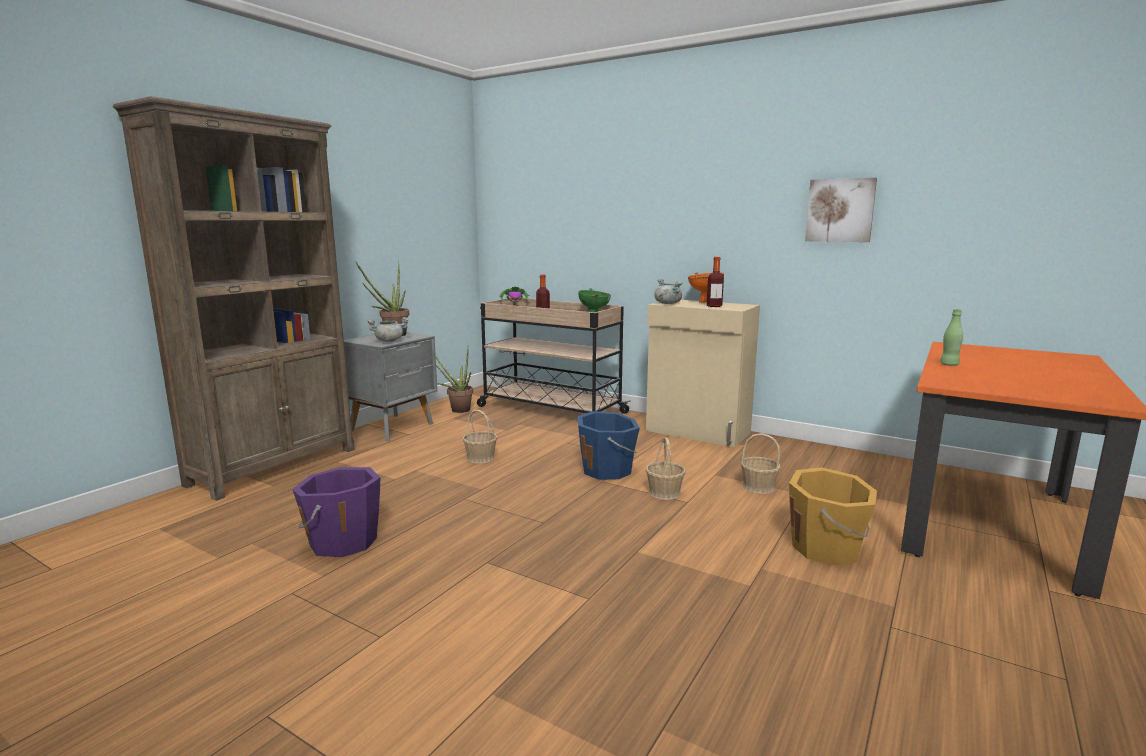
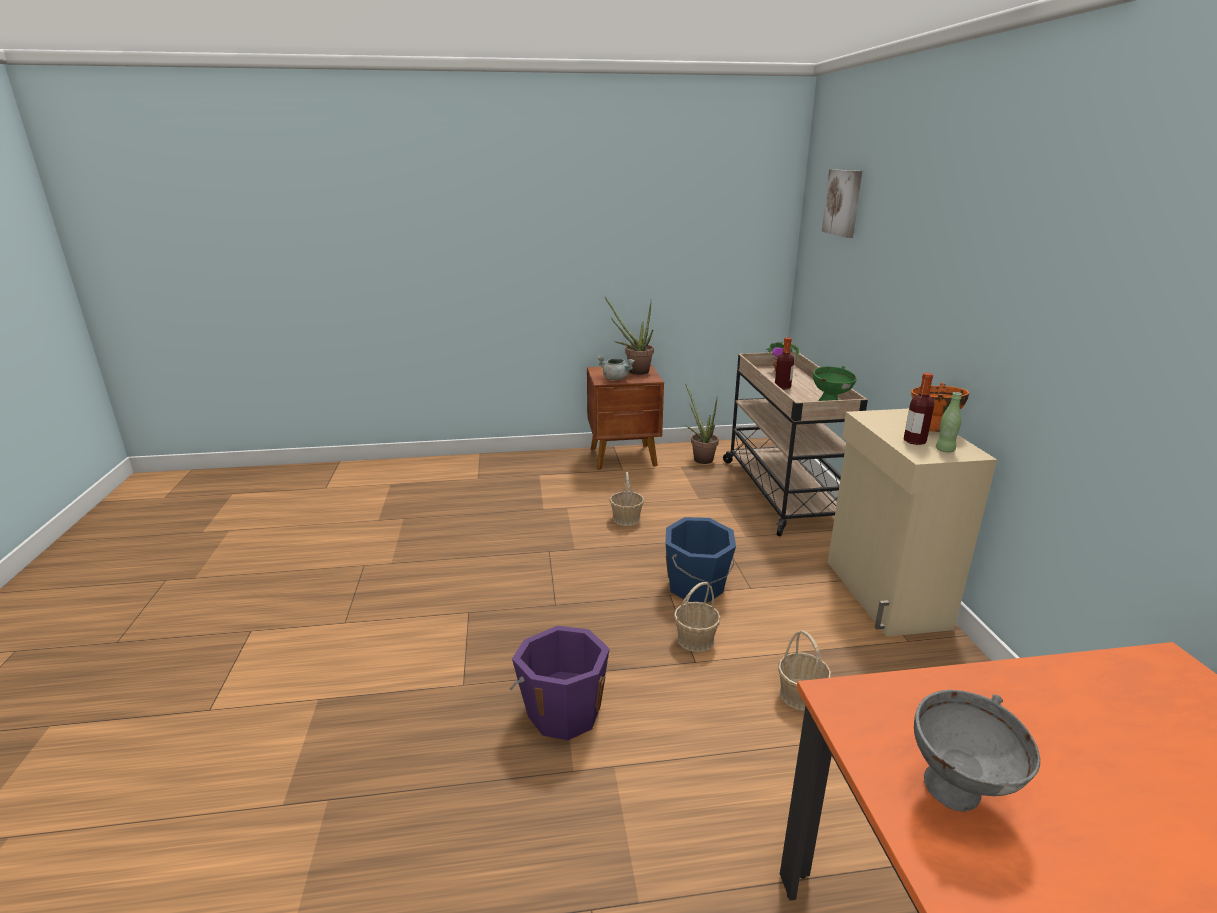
camera: 50 degrees right, 10 degrees up
(275, 466) = (503, 462): brown bookcase -> none
(342, 541) = (436, 544): purple bucket -> purple bucket (563, 711)
(393, 427) = (624, 457): grey nightstand -> brown nightstand
(667, 303) = (873, 417): grey cooking pot -> none
(827, 548) = (713, 803): orange bucket -> none
(840, 210) = (1134, 347): picture -> picture (843, 202)
(949, 365) = (990, 687): green bottle -> green bottle (945, 450)
(1031, 386) = (958, 794): none -> grey bowl

